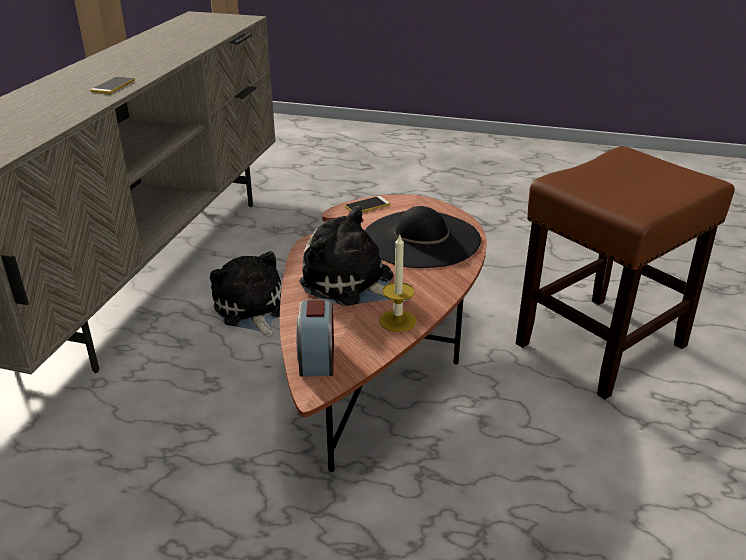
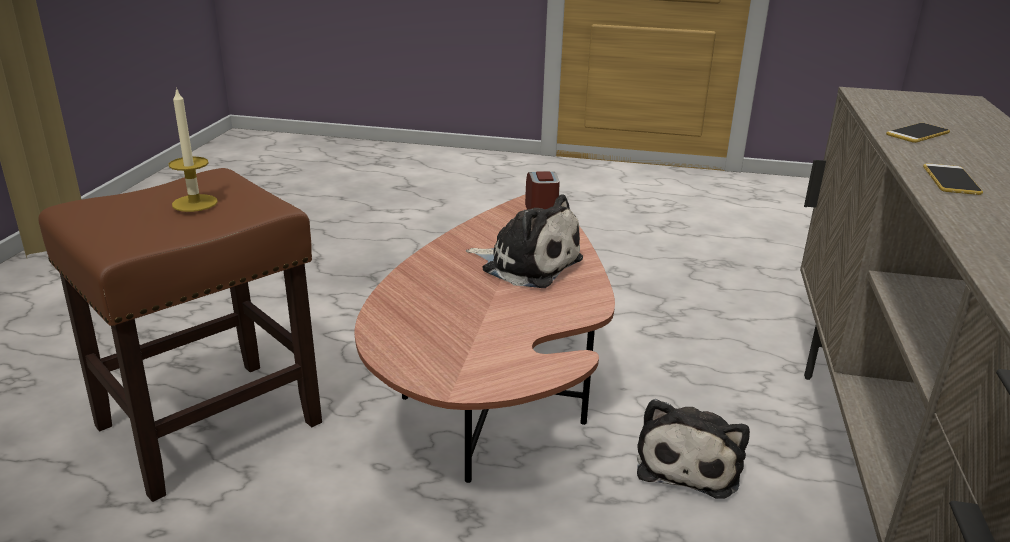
camera: 175 degrees right, 5 degrees down
(251, 310) = (689, 462): plush toy -> plush toy turned 45 degrees clockwise
(367, 205) = (531, 373): phone -> phone (917, 134)
(397, 321) = (476, 235): candle -> candle (195, 203)
(421, 239) = (446, 317): black hat -> none

